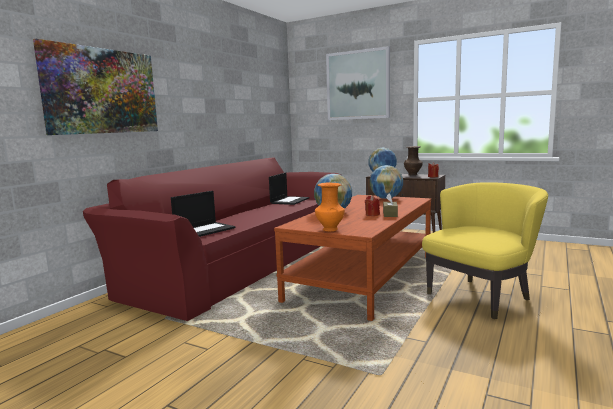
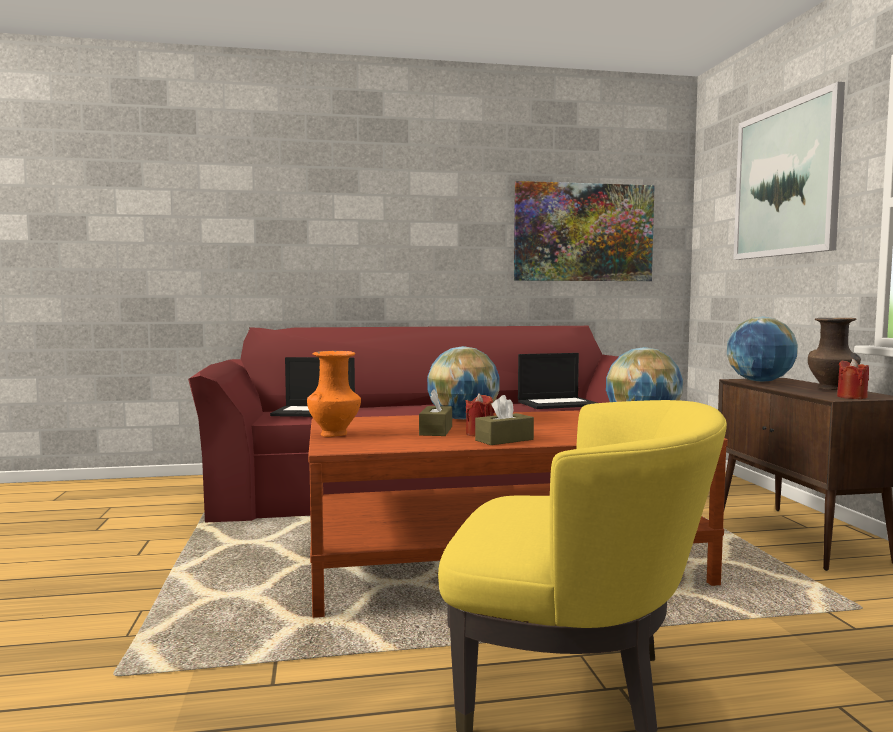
camera: 50 degrees right, 5 degrees down
(102, 91) = (272, 217): picture -> picture (583, 232)
(353, 218) = (436, 431): none -> brown tissue box

